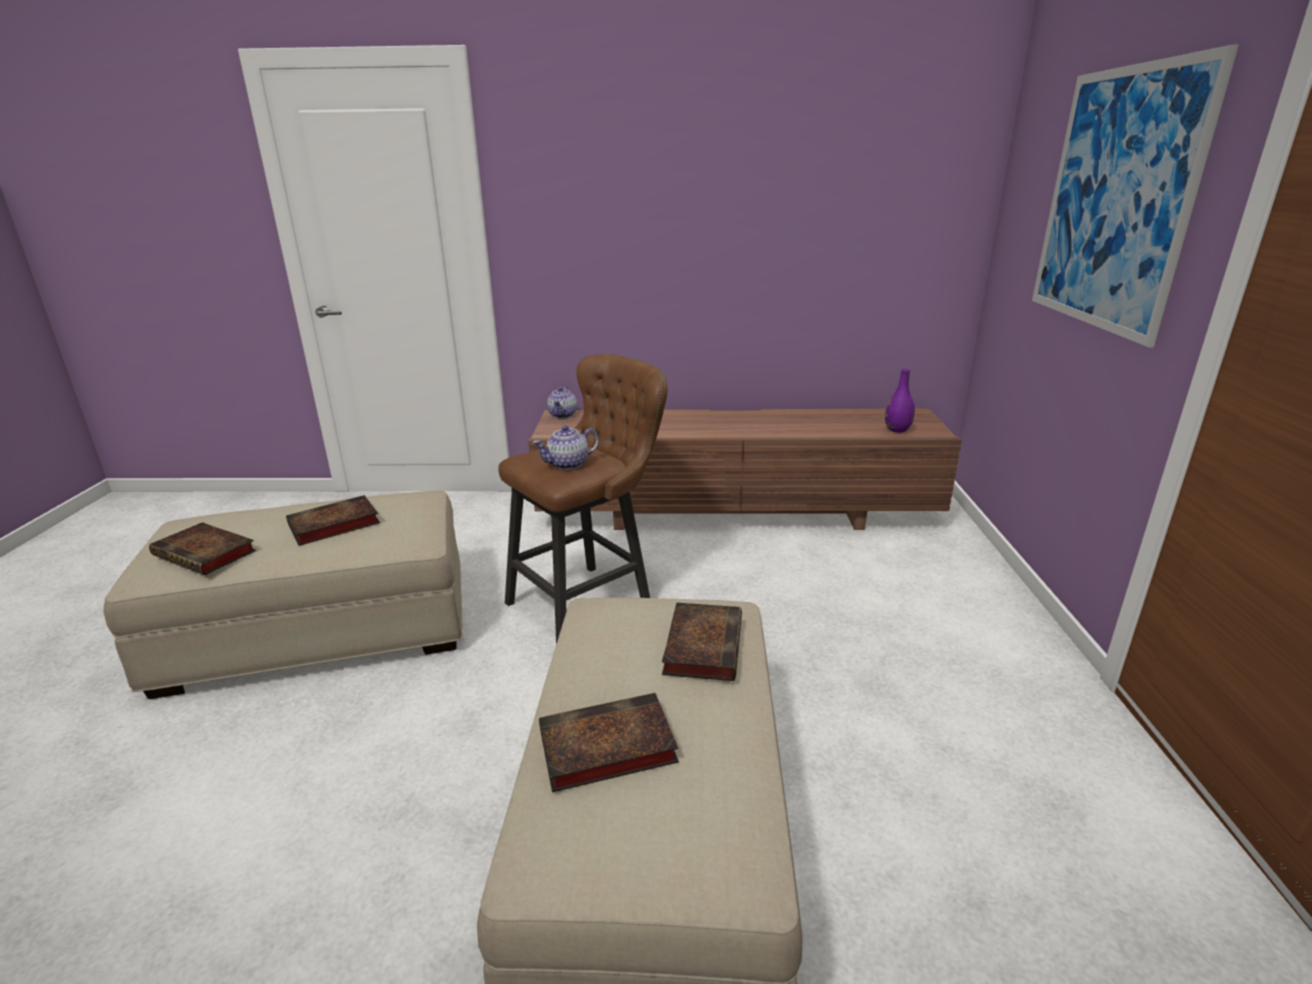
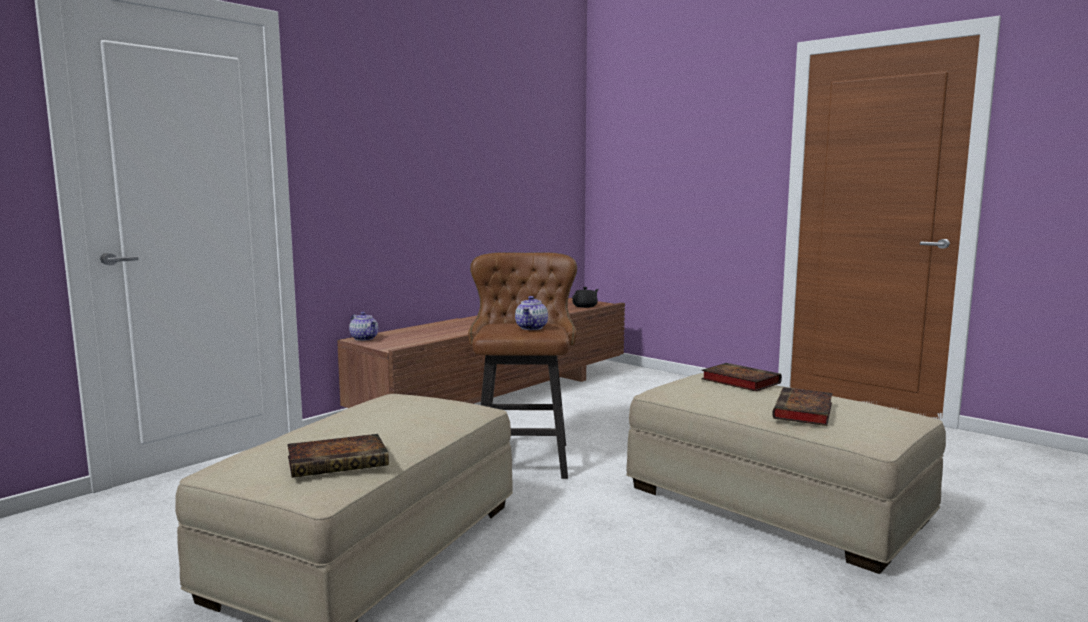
camera: 50 degrees left, 15 degrees down
(332, 526) = (390, 420): book -> none
(897, 430) = (585, 306): purple vase -> black teapot
(1114, 200) = (699, 151): picture -> none

